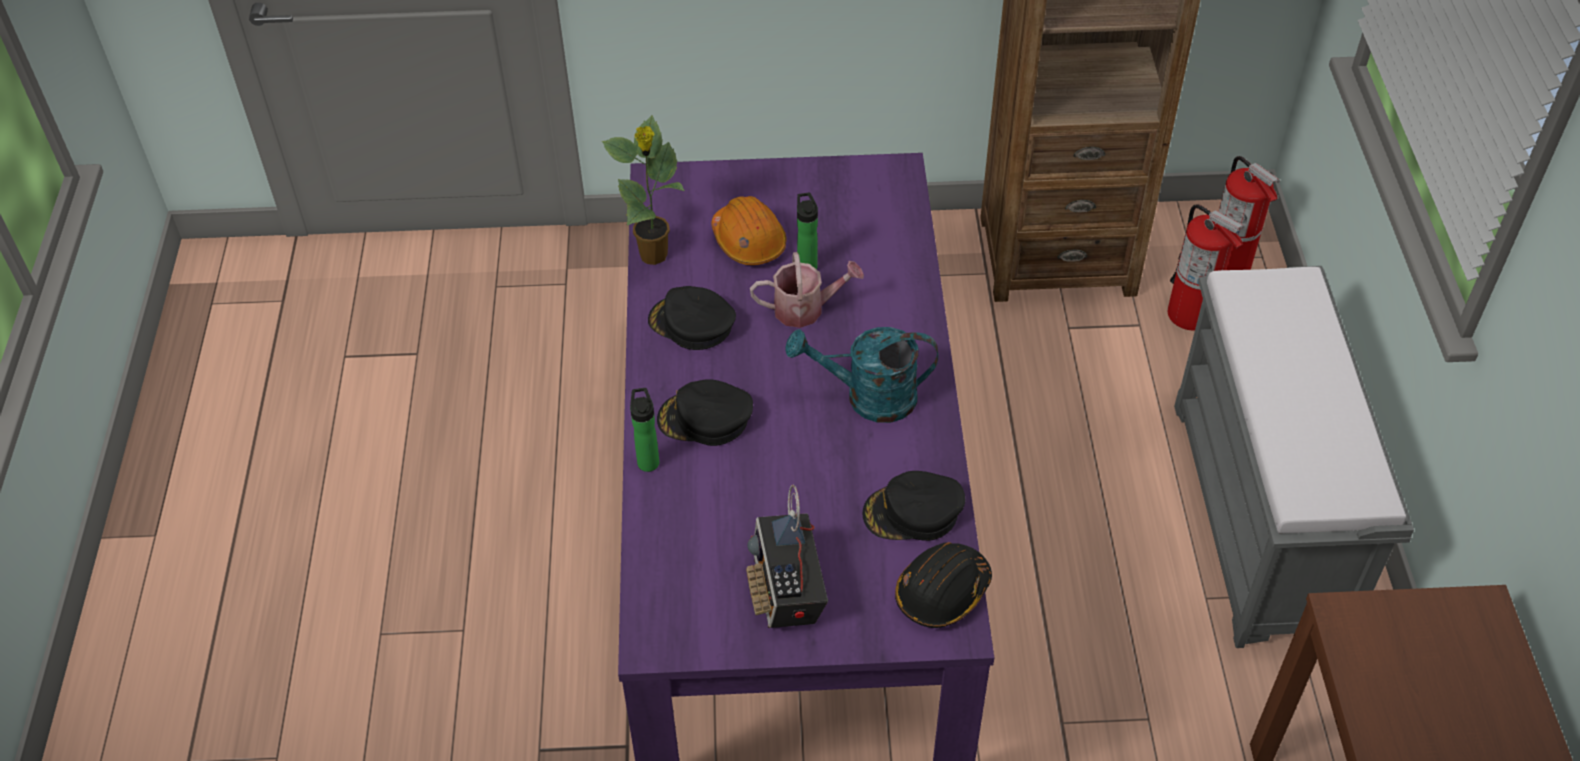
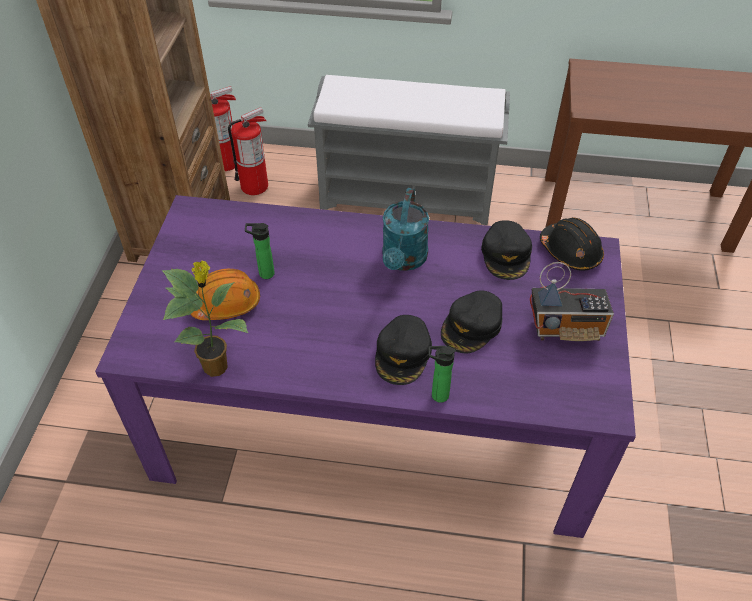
camera: 80 degrees left, 0 degrees up
(692, 324) = (302, 350): black cap -> black cap (472, 326)
(806, 309) = (309, 280): watering can -> none

